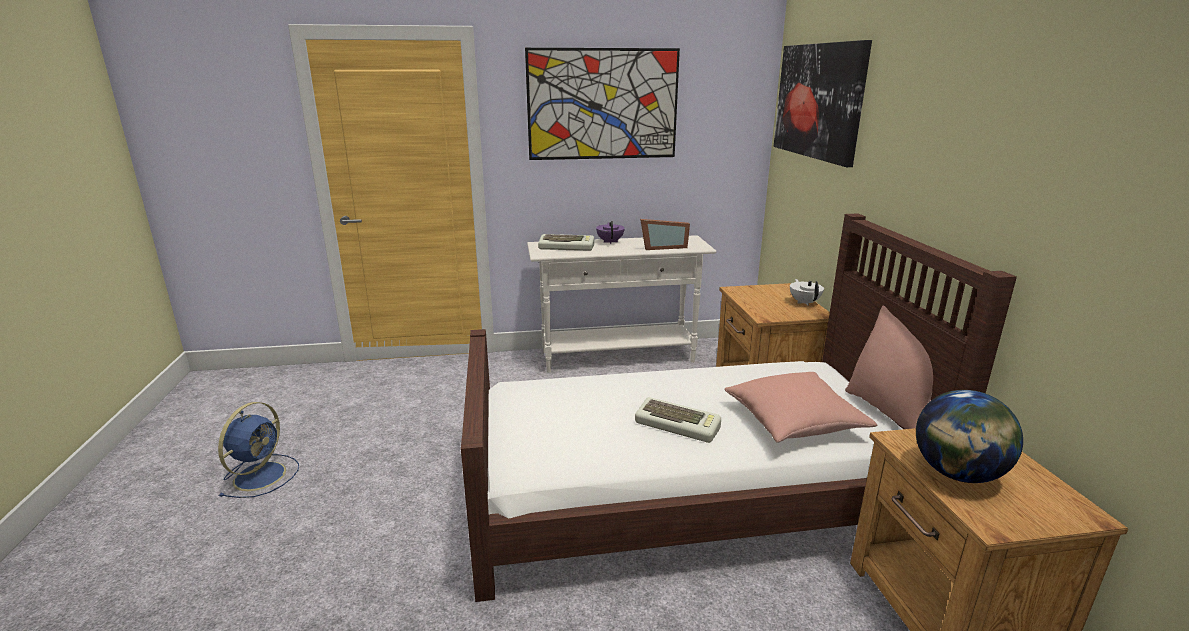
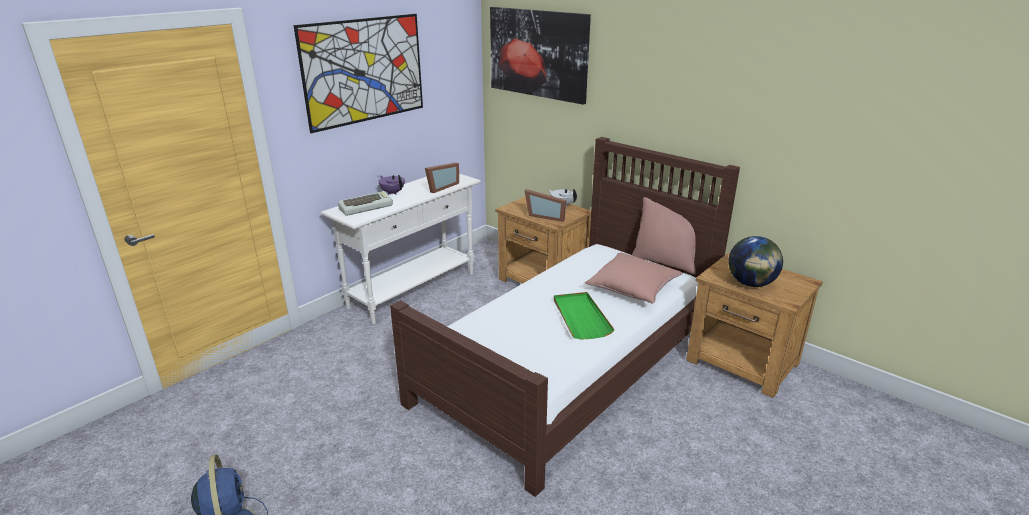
camera: 40 degrees left, 5 degrees up
(678, 425) = (580, 317): keyboard -> green tray
(766, 307) = (546, 216): none -> picture frame

